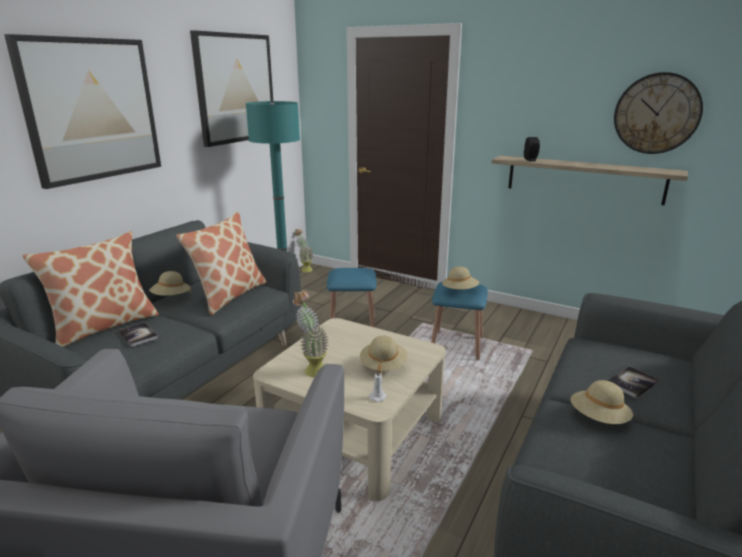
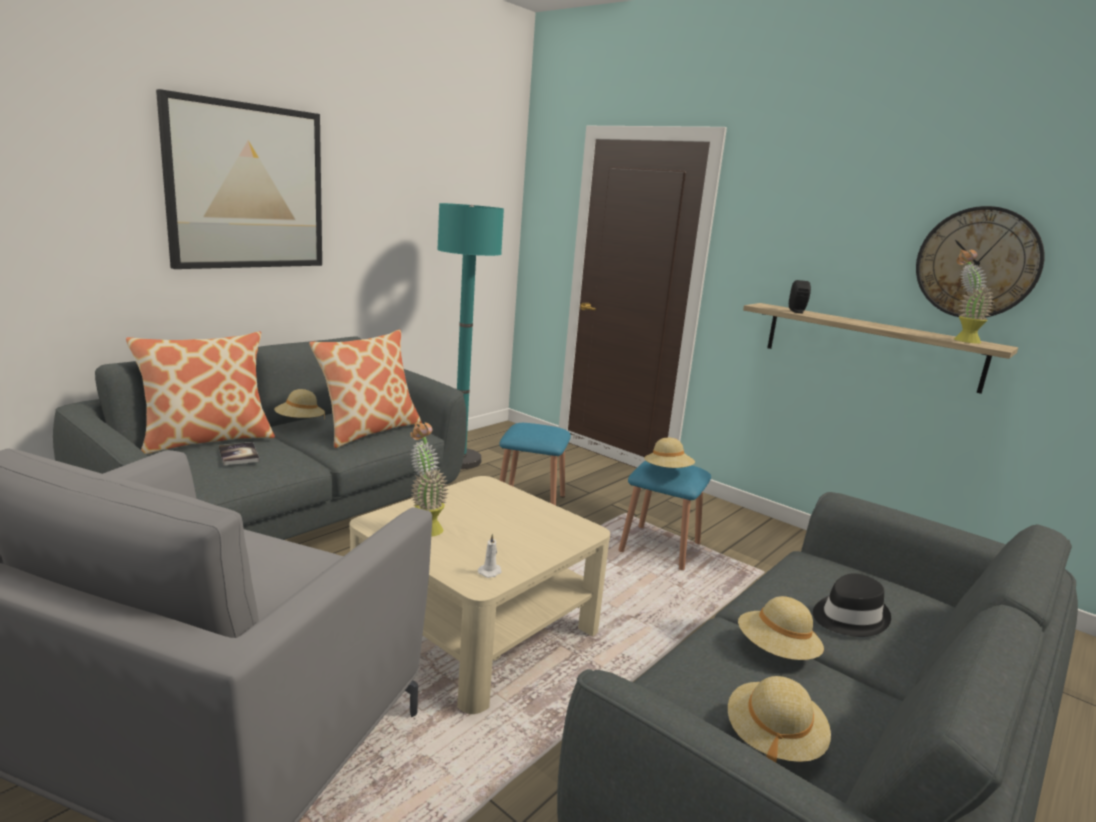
camera: 10 degrees right, 5 degrees down
(235, 88) = (435, 186): picture -> none
(304, 269) = (500, 427): potted plant -> potted plant (959, 339)
(383, 366) = (516, 539): beige hat -> beige hat (773, 739)
(632, 383) = (848, 617): book -> black hat

